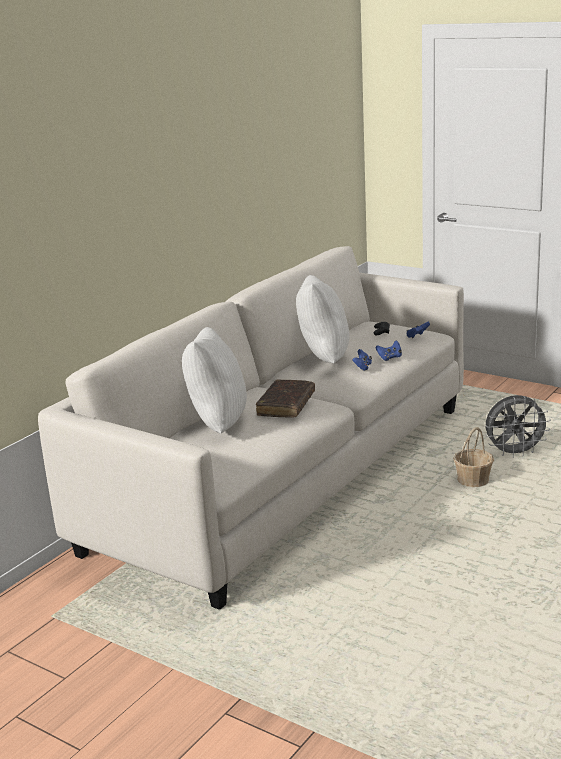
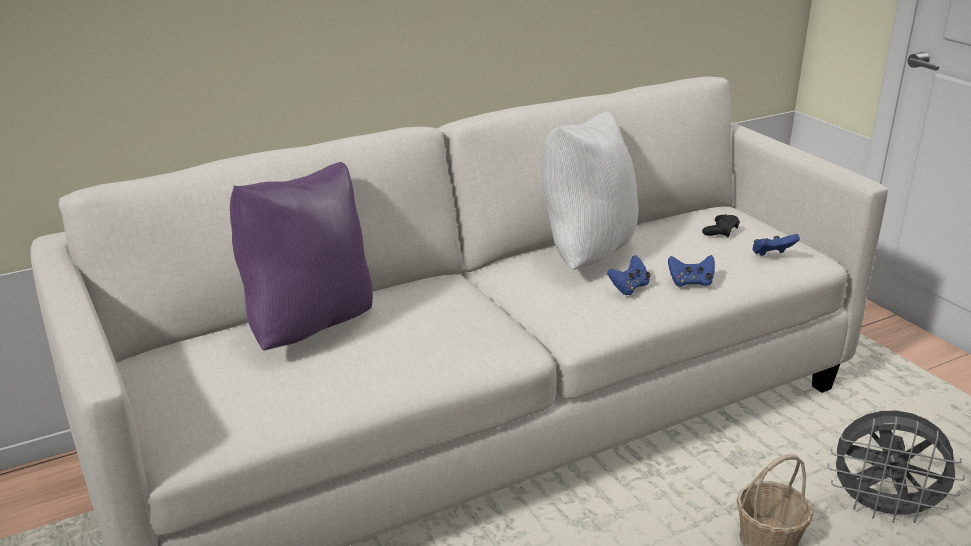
camera: 25 degrees right, 5 degrees up
(216, 424) = (309, 325): white pillow -> purple pillow
(286, 405) = (439, 325): brown book -> none

